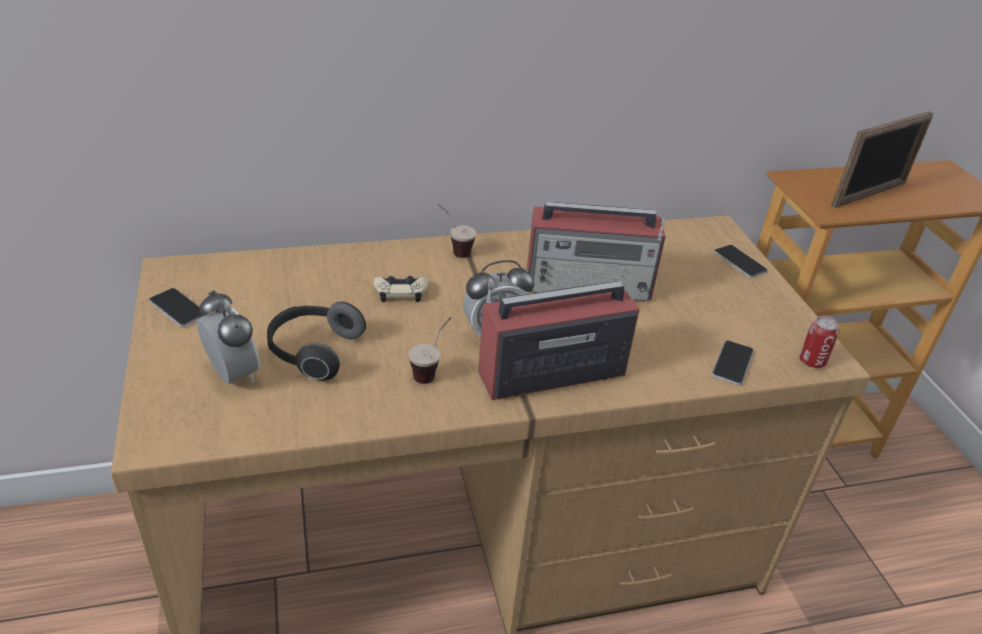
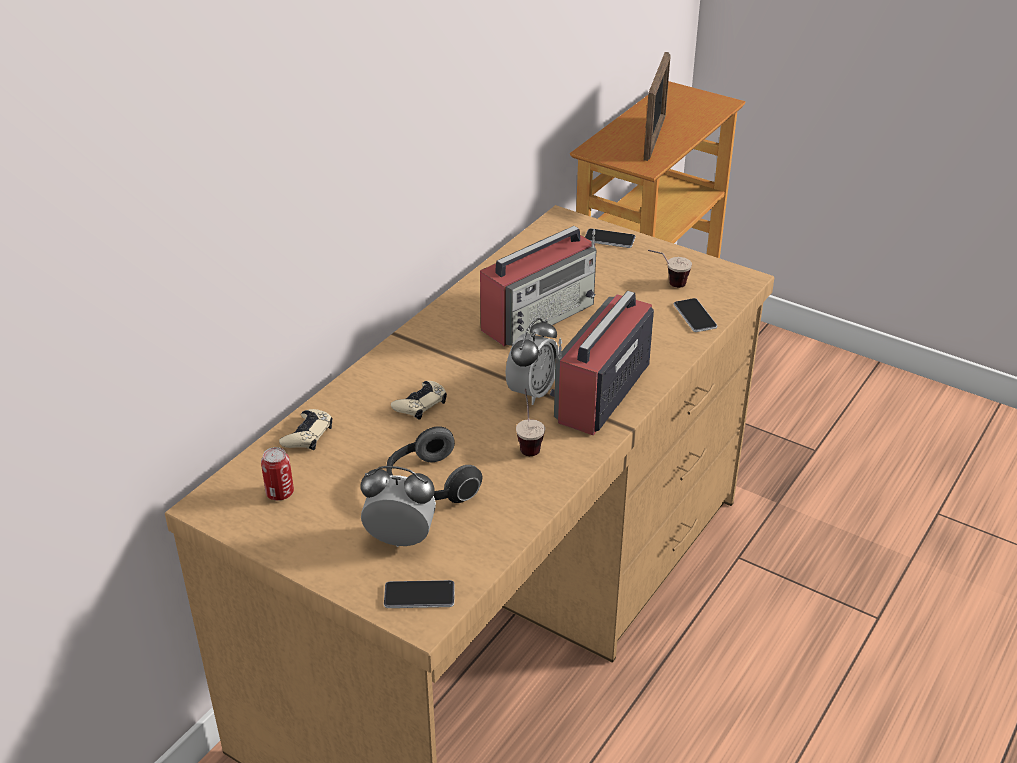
camera: 40 degrees left, 0 degrees up
(177, 308) = (272, 527): phone -> phone (419, 595)
(297, 265) = (307, 435): none -> beige game controller
(454, 249) = (406, 347): cup -> cup (667, 284)
(812, 361) = (734, 286): can -> can (280, 493)

